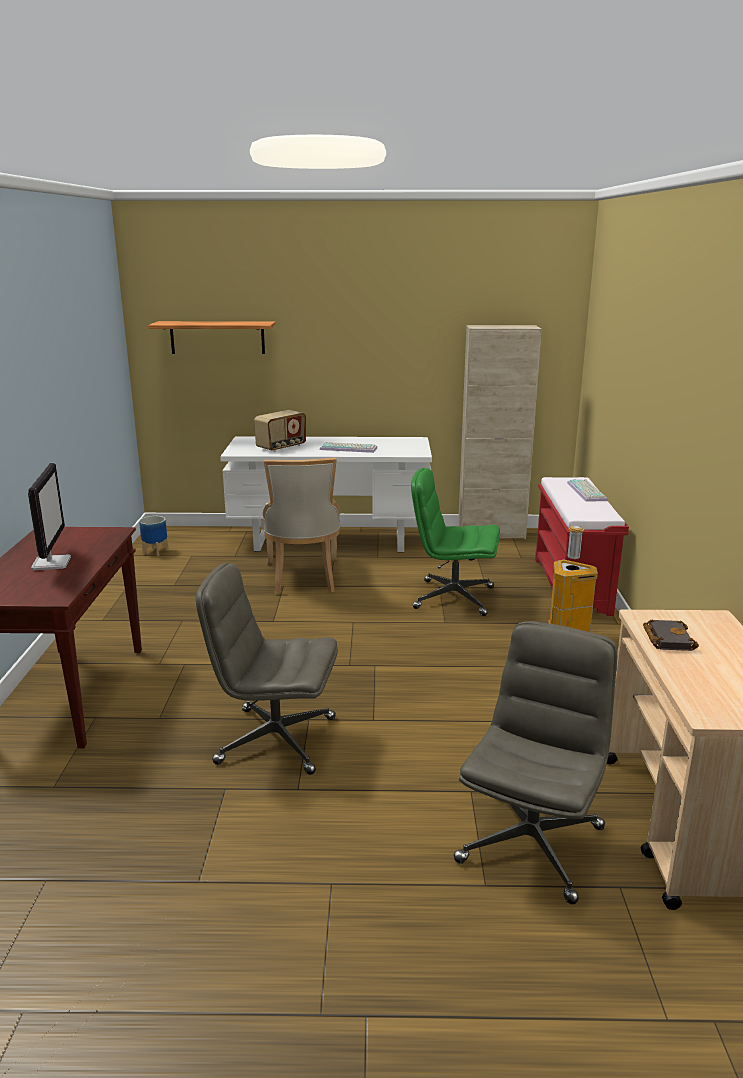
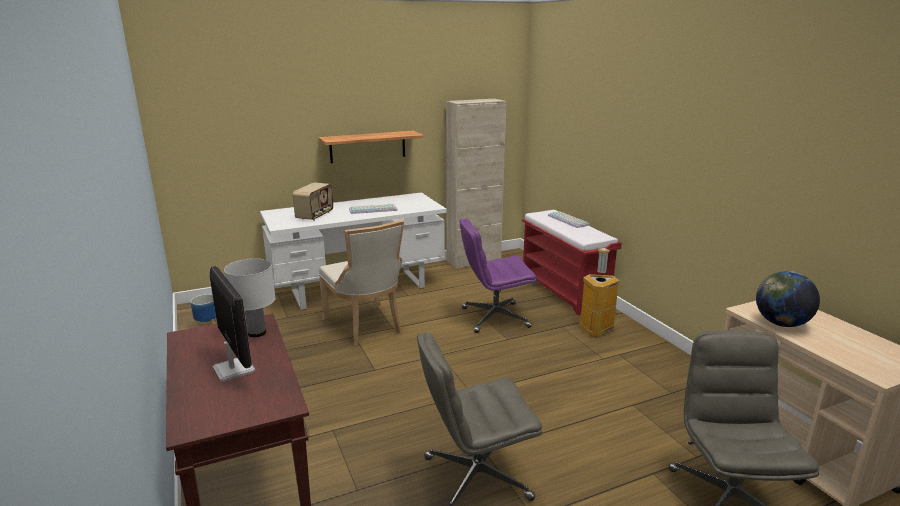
camera: 25 degrees left, 0 degrees up
(103, 539) = (257, 332): none -> white table lamp
(217, 337) = (237, 123): shelf -> shelf (368, 146)
(452, 598) = (494, 318): green office chair -> purple office chair
(666, 639) = (781, 324): black book -> globe

